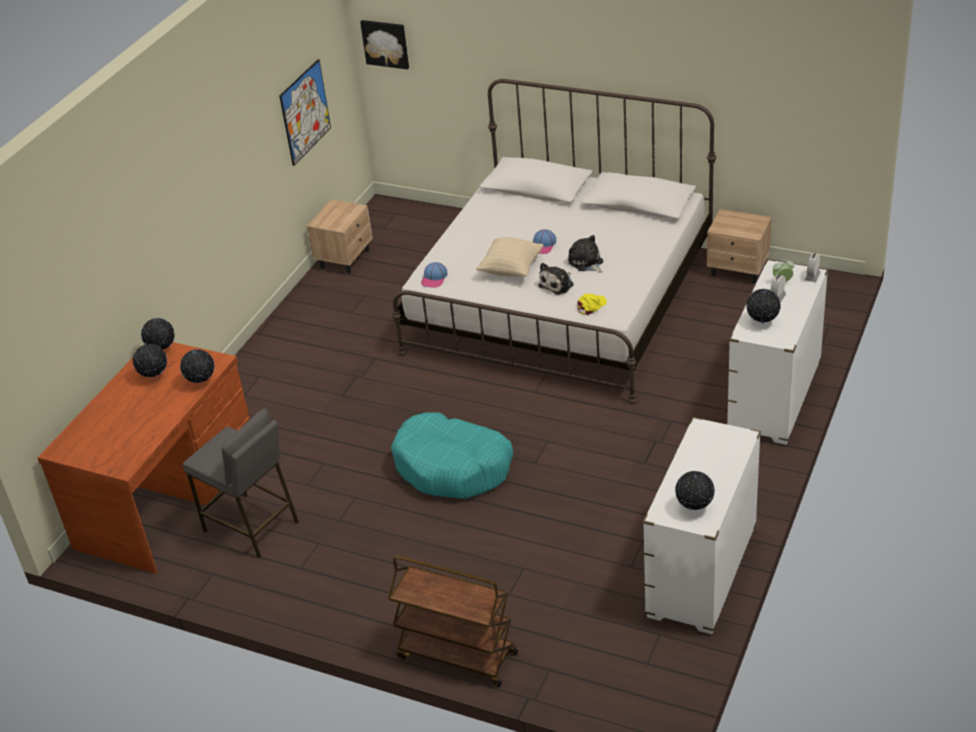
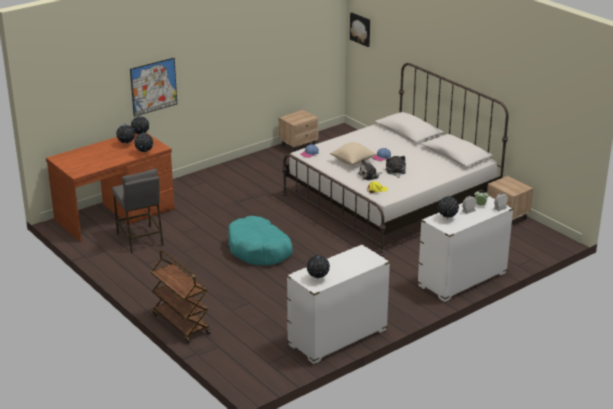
camera: 25 degrees right, 10 degrees down
(305, 112) = (296, 51): picture -> picture (153, 86)

